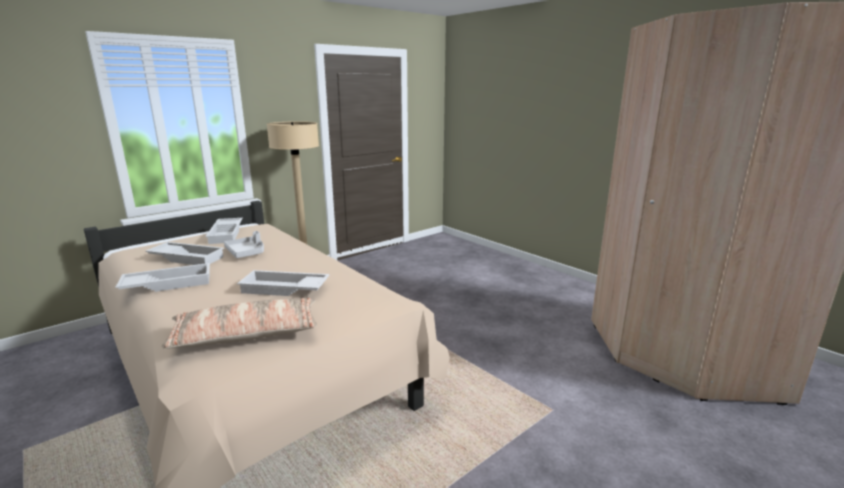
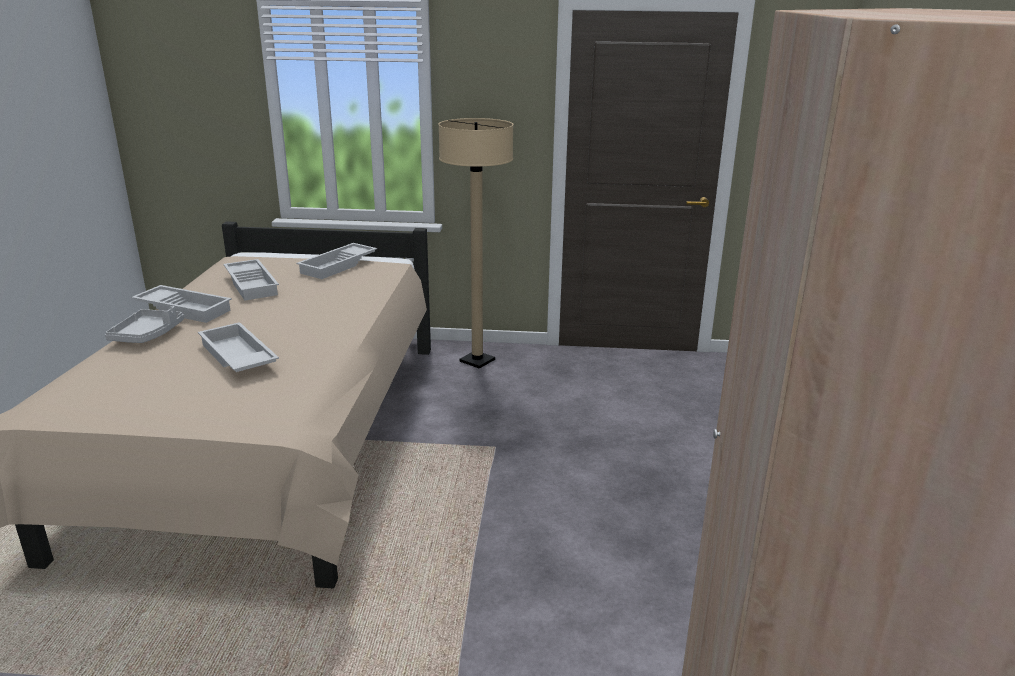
camera: 45 degrees right, 5 degrees up
(246, 253) = (303, 297): grey tray -> grey tray (148, 335)
(246, 335) = (116, 393): pillow -> none

